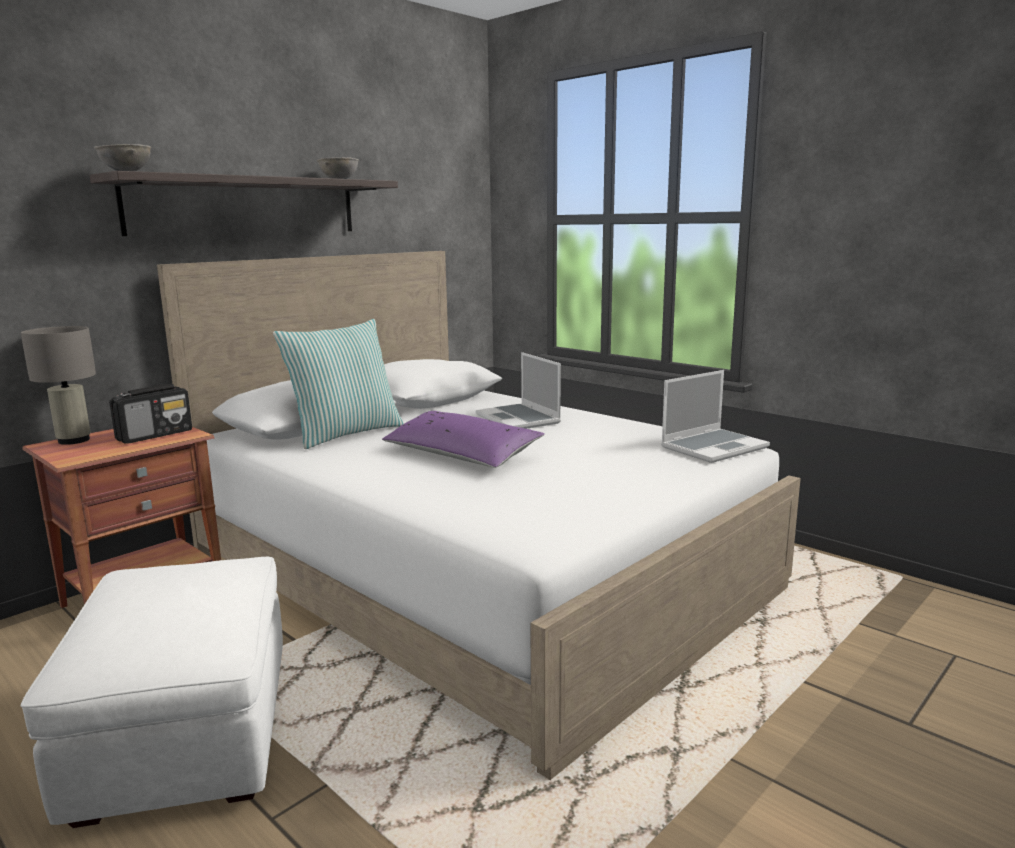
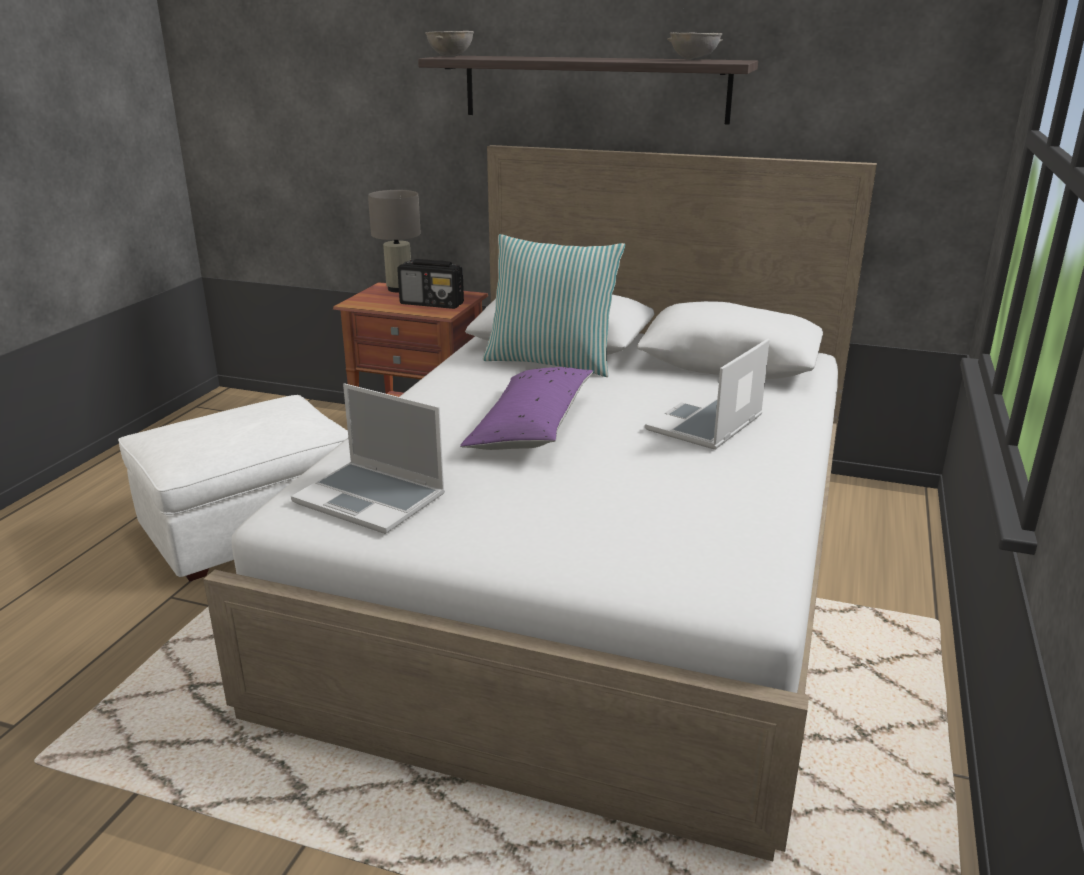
camera: 65 degrees right, 10 degrees up
(714, 447) = (723, 576): laptop -> laptop (372, 499)

